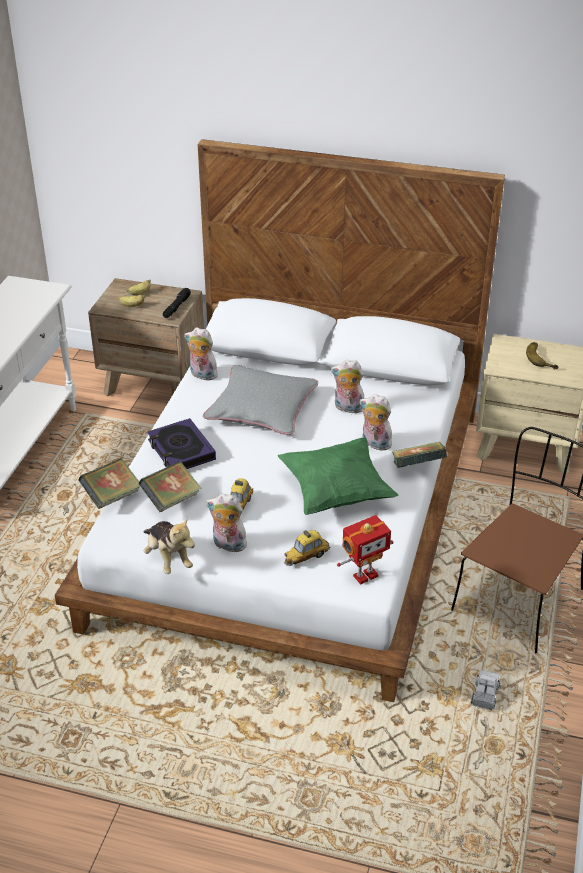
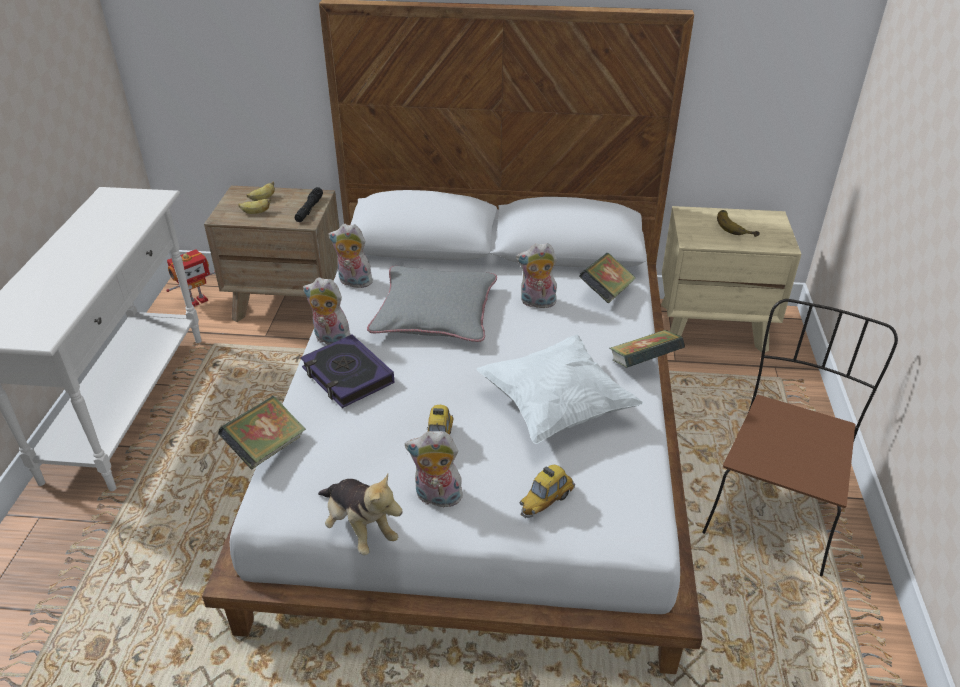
camera: 10 degrees left, 0 degrees up
(171, 499) = (348, 443): book -> book (606, 293)
(336, 492) = (556, 407): green pillow -> white pillow
(364, 575) = (629, 516): toy robot -> toy robot (197, 301)
(374, 444) = (582, 341): plush toy -> plush toy (330, 339)
(485, 695) = (783, 645): toy truck -> none

